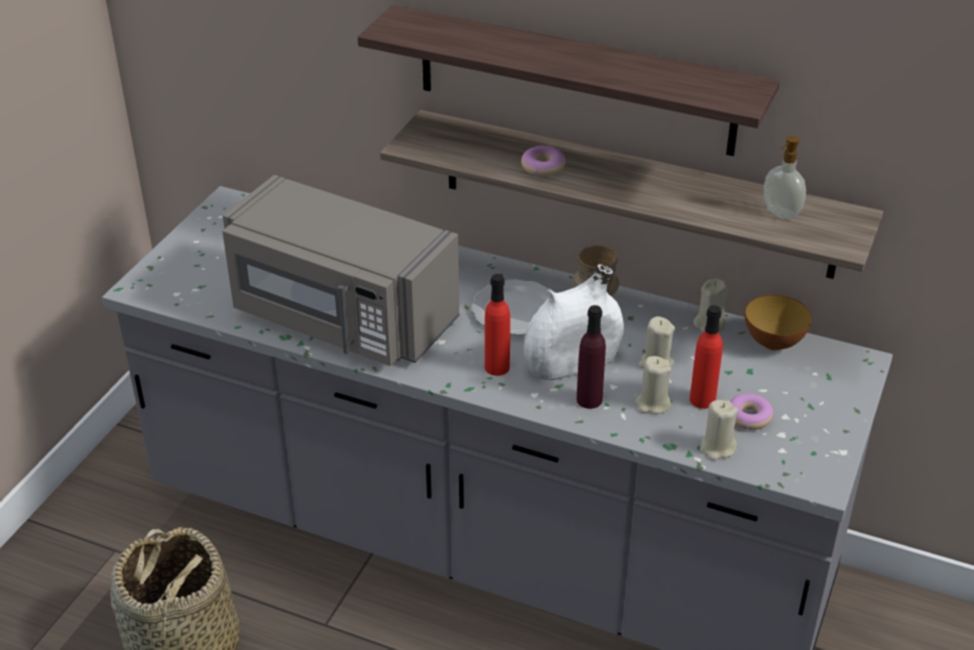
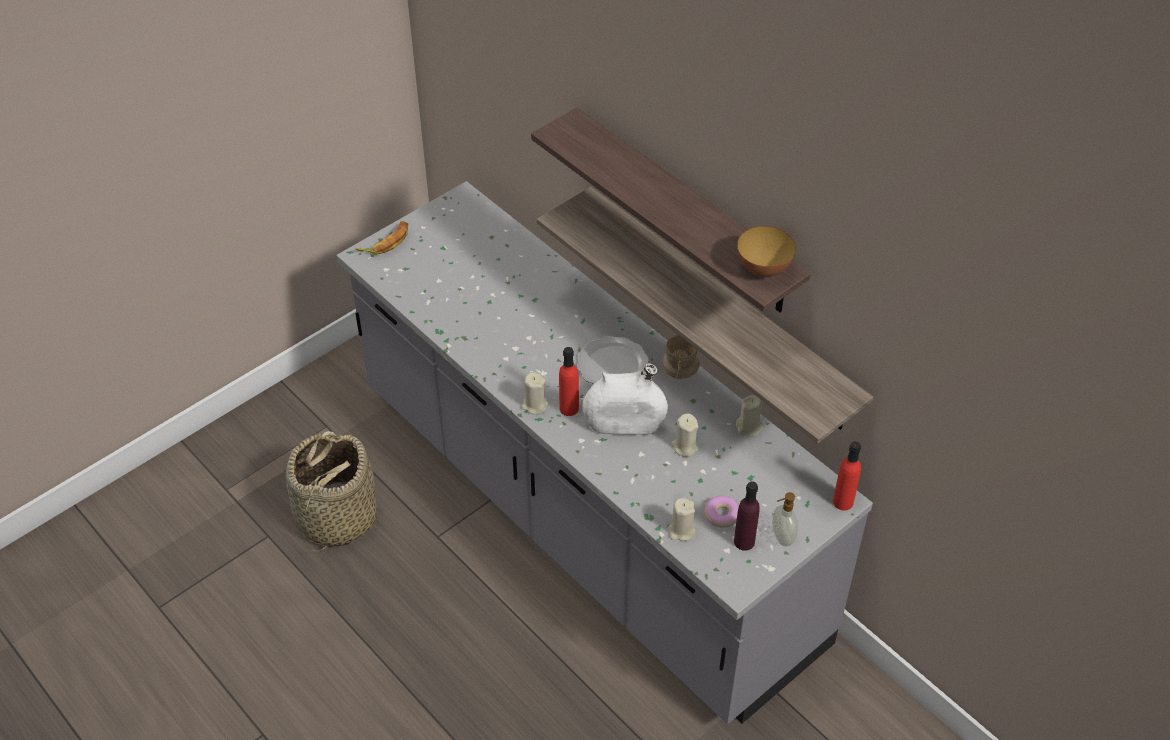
camera: 25 degrees right, 10 degrees up
(159, 267) = (386, 241): none -> banana
(341, 318) = (485, 328): grey microwave -> none
(543, 167) = (644, 271): donut -> none
(589, 400) = (616, 458): purple bottle -> purple bottle (744, 541)
(652, 404) = (660, 478): beige candle -> beige candle (534, 405)
(702, 399) = (698, 488): red bottle -> red bottle (843, 502)
(773, 343) = (786, 460): bowl -> bowl (763, 269)
(780, 213) = (790, 372): soap dispenser -> soap dispenser (781, 537)

